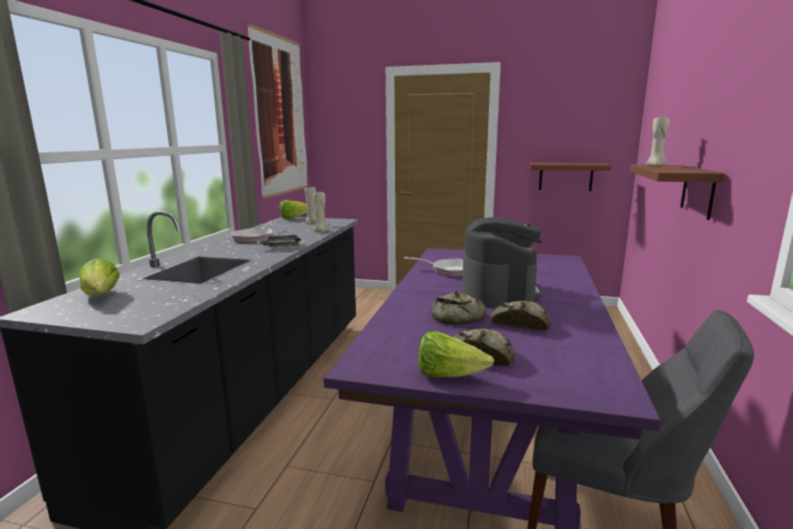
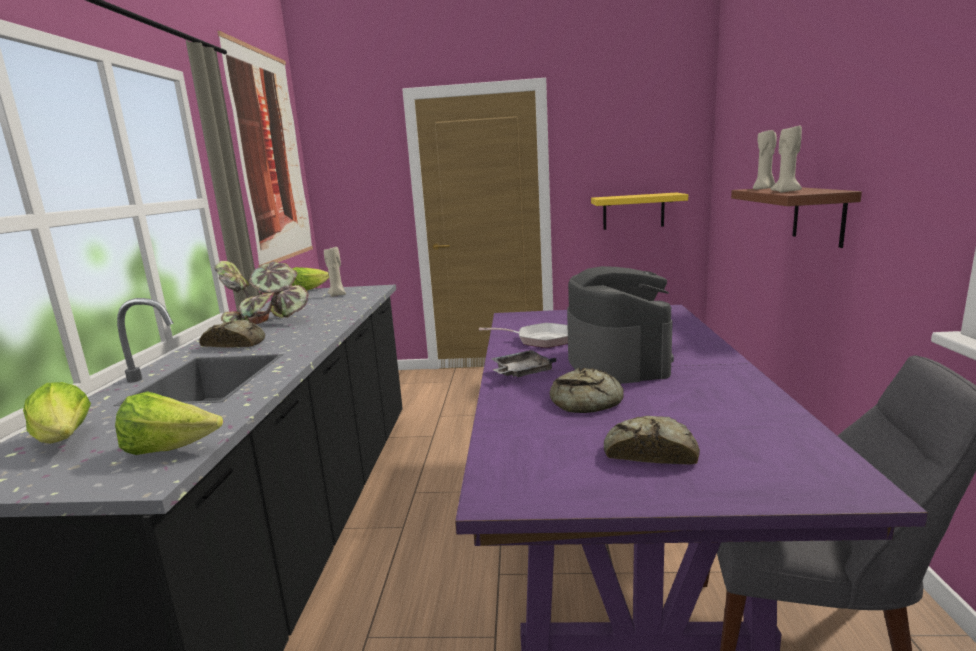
camera: 10 degrees left, 0 degrees up
(255, 238) = (268, 323): frying pan -> potted plant
(281, 246) = (312, 331): grey tray -> grey tray (521, 372)
(321, 231) = (356, 305): beige candle -> beige candle (786, 192)
(448, 375) = (626, 489): lettuce -> lettuce (171, 449)
(520, 323) = (669, 399): bread -> bread (236, 343)
(565, 176) = (633, 211): brown shelf -> yellow shelf

